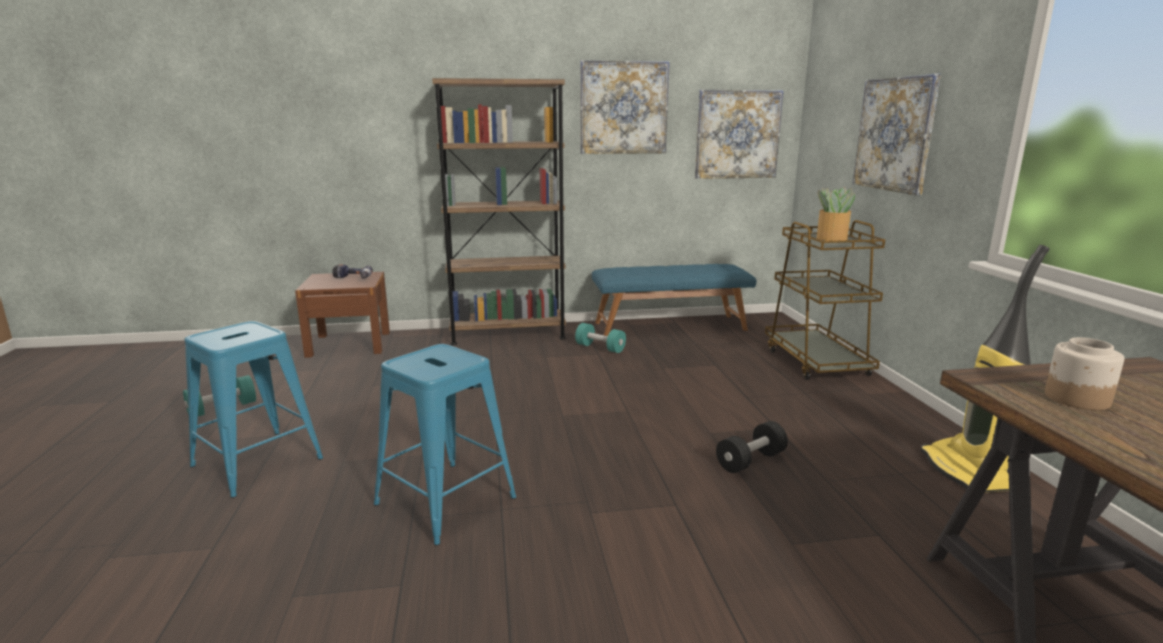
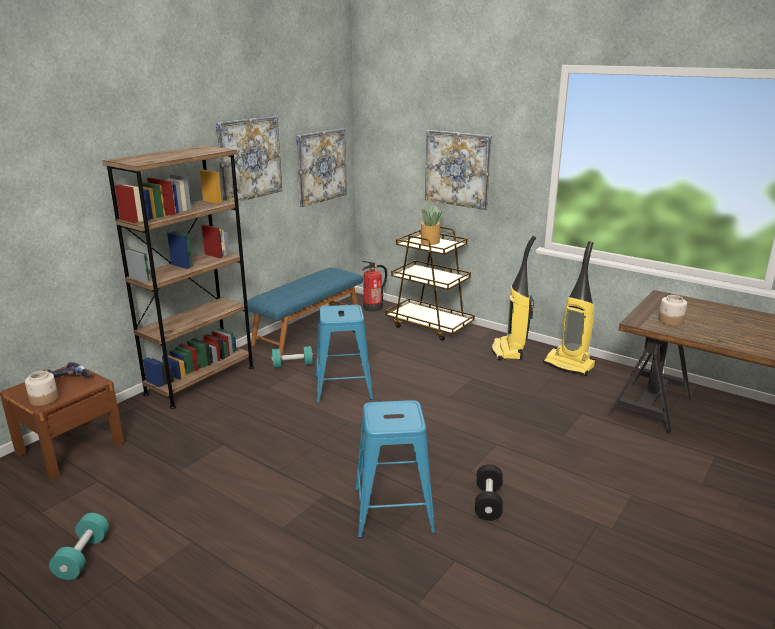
camera: 45 degrees left, 5 degrees up
(257, 463) = (221, 567): blue stool -> blue stool (343, 387)
(318, 284) = (44, 399): none -> jar
(750, 461) = (490, 403): black dumbbell -> black dumbbell (488, 502)
(775, 328) = (373, 307): none -> fire extinguisher
(886, 420) = (509, 351): none -> vacuum cleaner

